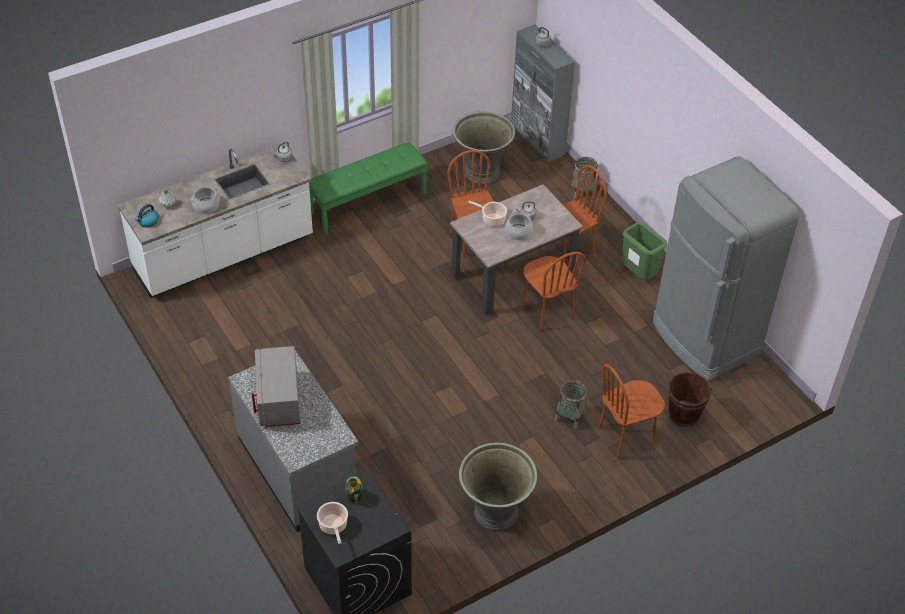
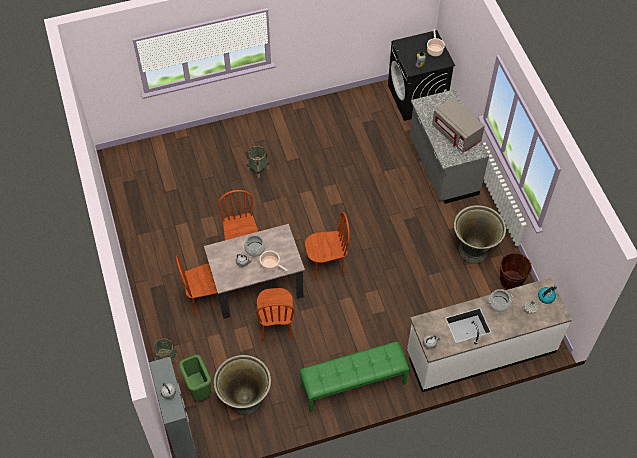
camera: 165 degrees left, 10 degrees up
(279, 400) = (456, 134): grey microwave -> grey microwave turned 135 degrees clockwise
(495, 513) = (327, 119): grey planter -> grey planter (474, 250)
(626, 436) = (228, 149): brown chair -> brown chair (326, 266)
(639, 275) = (160, 268): green trash can -> green trash can (198, 390)
(684, 414) = (184, 156): brown bucket -> brown bucket (511, 280)
(704, 339) = (141, 206): grey fridge -> none

